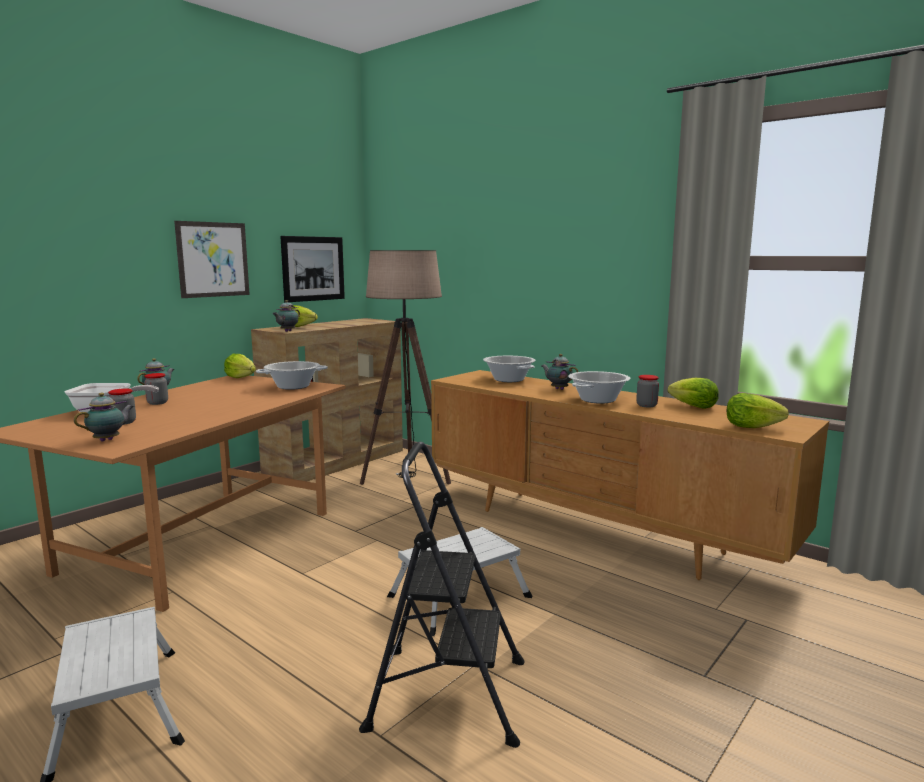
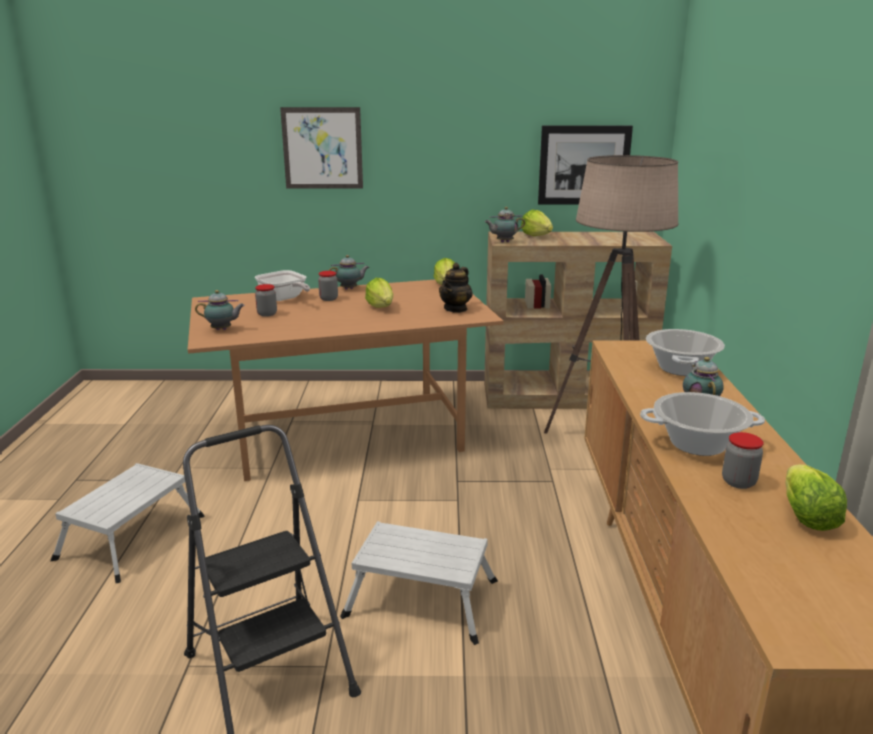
camera: 50 degrees right, 10 degrees up
(213, 259) = (455, 153): picture -> picture (322, 148)
(293, 386) = (456, 309): cooking pot -> teapot
(751, 427) = (781, 595): lettuce -> lettuce (381, 307)

